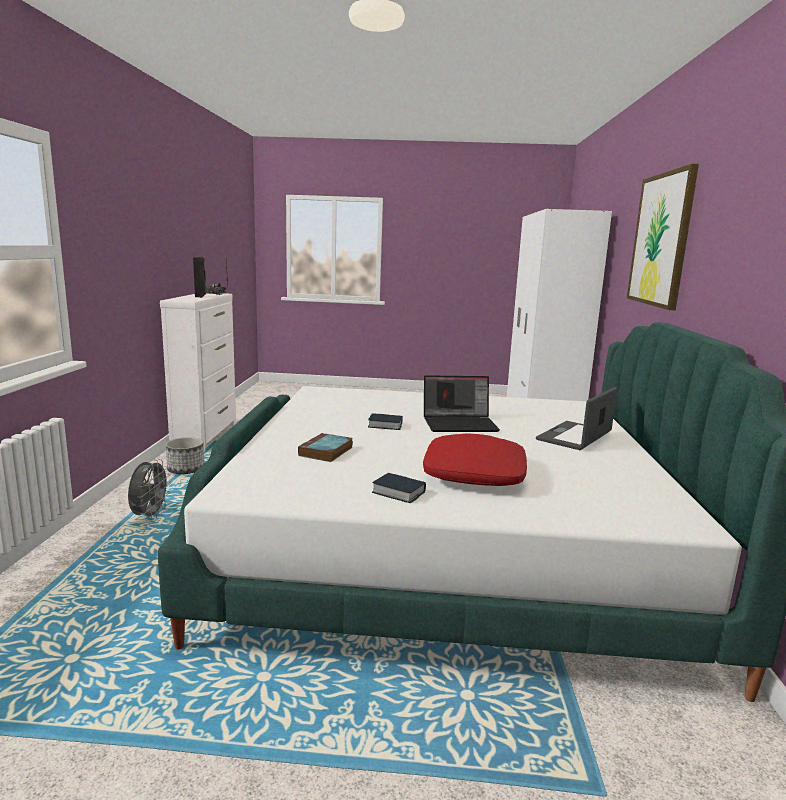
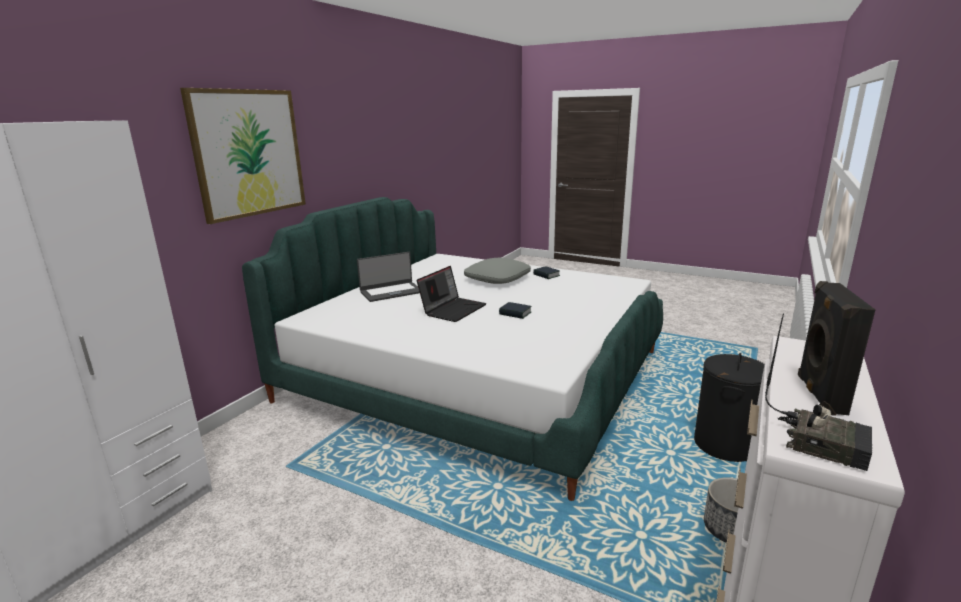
camera: 155 degrees left, 5 degrees up
(150, 516) = (725, 445): grey fan -> black laundry basket
(326, 452) = (573, 297): book -> none
(460, 424) = (453, 309): laptop -> laptop turned 105 degrees clockwise
(475, 474) = (497, 279): red pillow -> grey pillow

